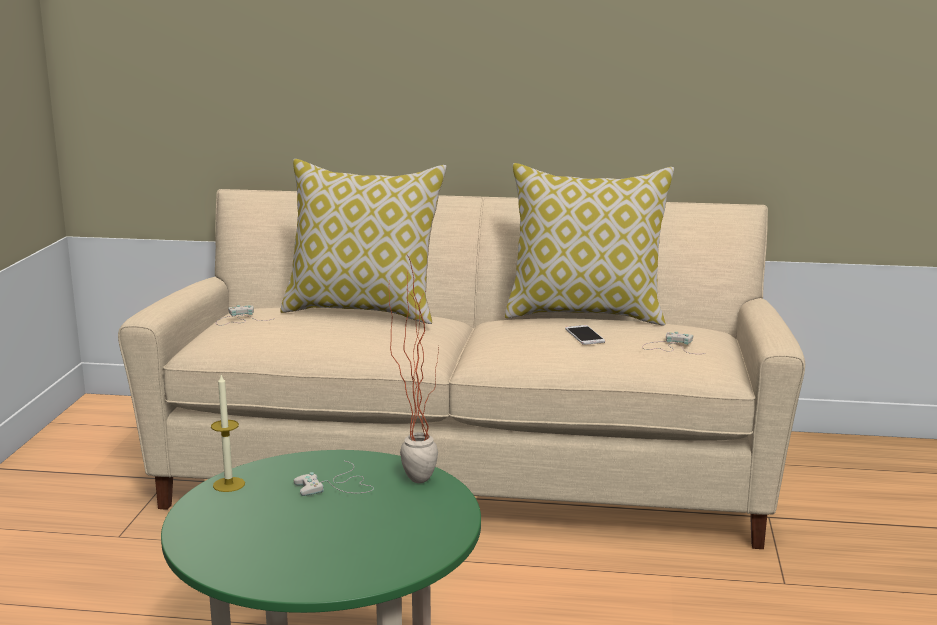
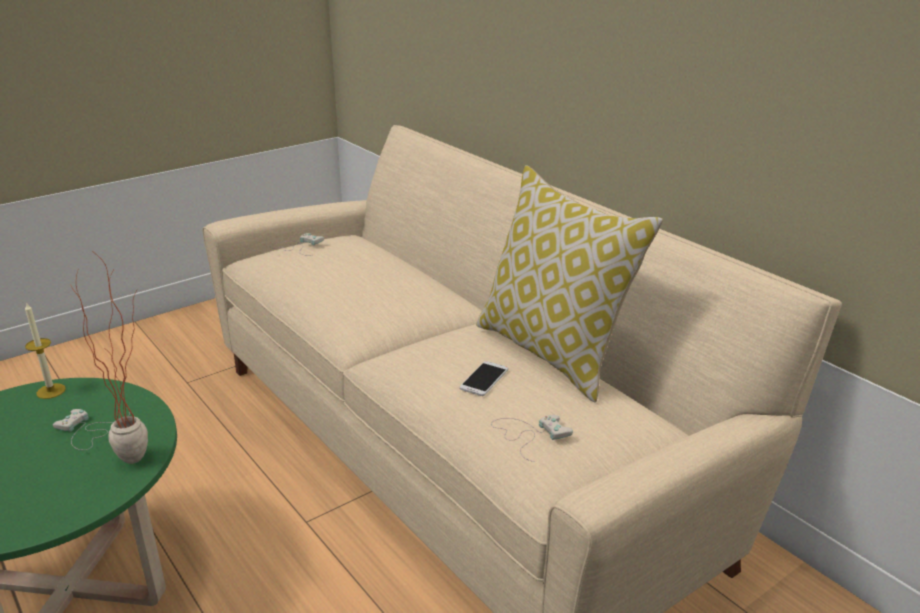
camera: 45 degrees right, 10 degrees up
(364, 310) = (389, 271): pillow -> none

